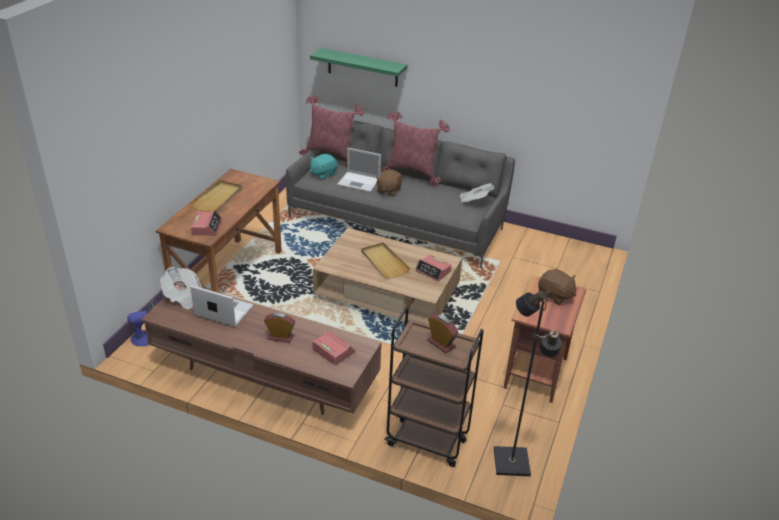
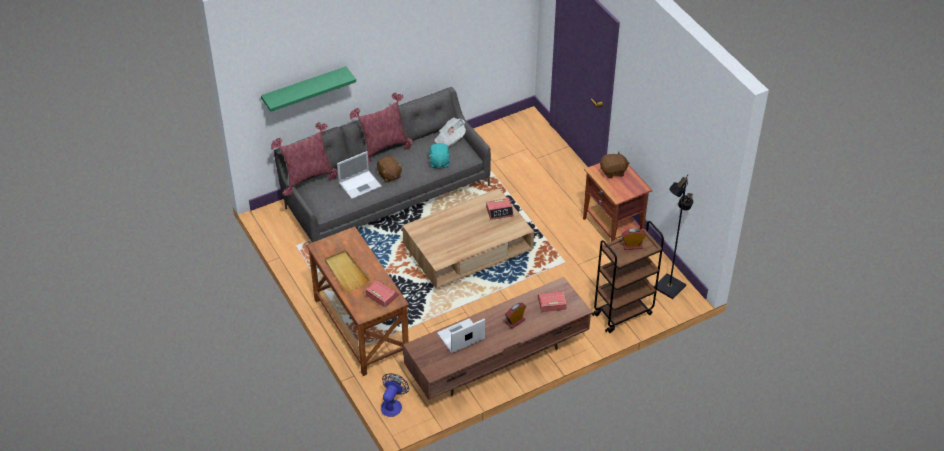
camera: 50 degrees left, 10 degrees up
(183, 296) = (424, 350): newspaper -> none
(323, 174) = (325, 198): turquoise plush toy -> turquoise plush toy (439, 162)
(384, 262) = (465, 230): beige tray -> none

